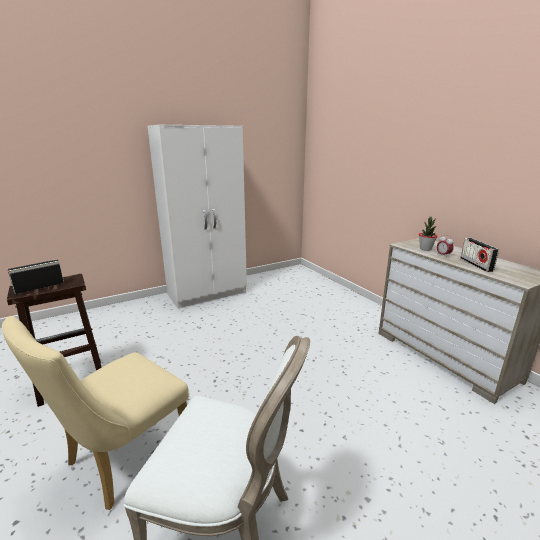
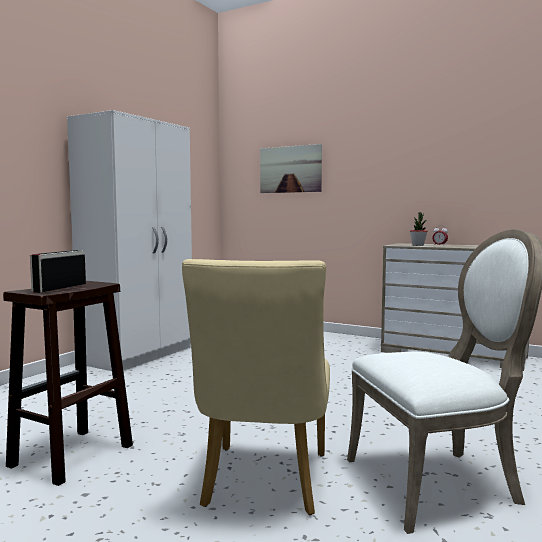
camera: 30 degrees left, 15 degrees down
(349, 152) = (290, 169): none -> picture
(476, 264) = (473, 247): radio -> none

